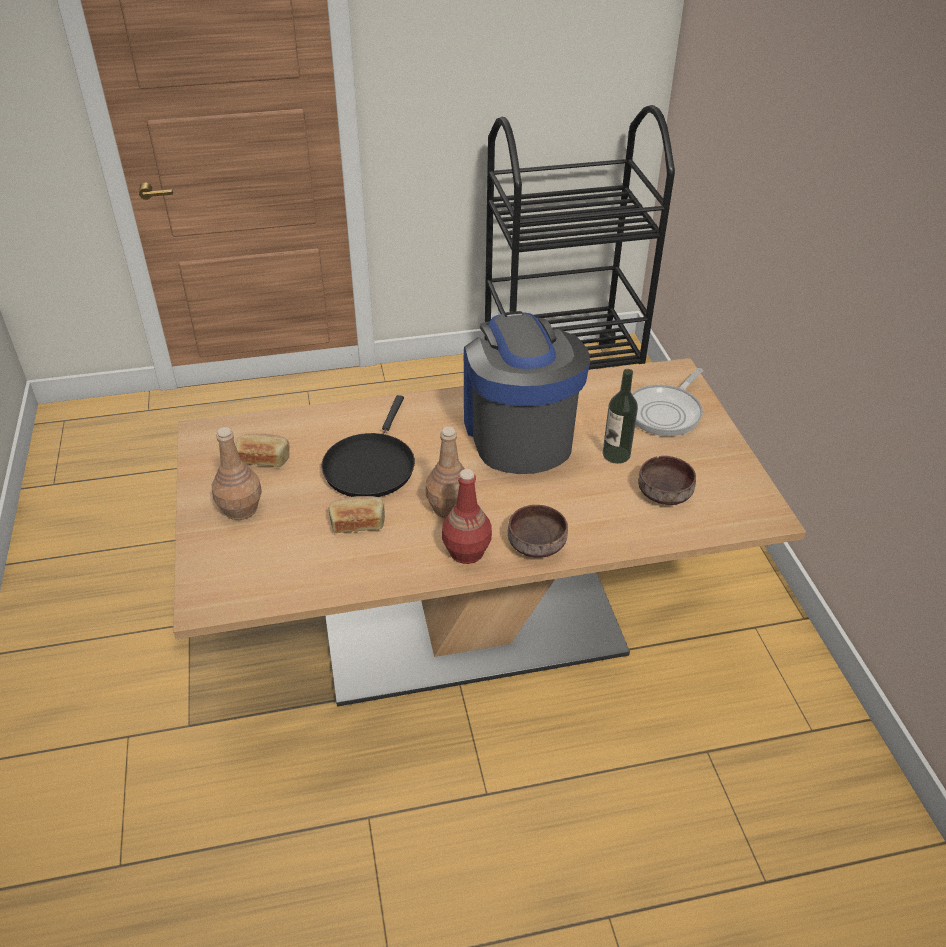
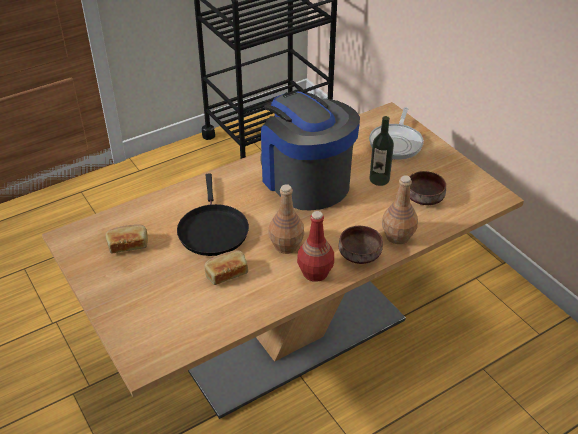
camera: 20 degrees left, 0 degrees up
(241, 509) = (132, 287): brown bottle -> brown bottle (398, 236)

